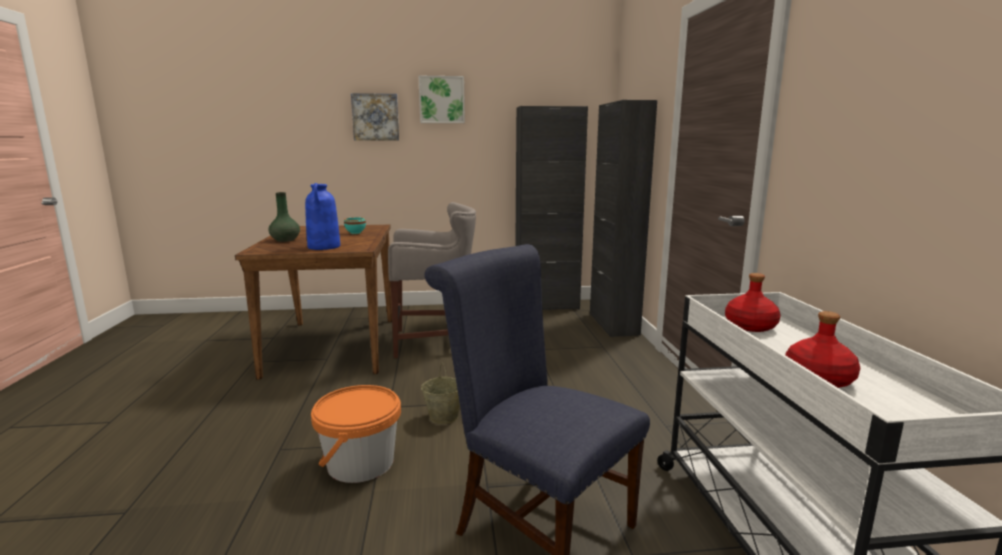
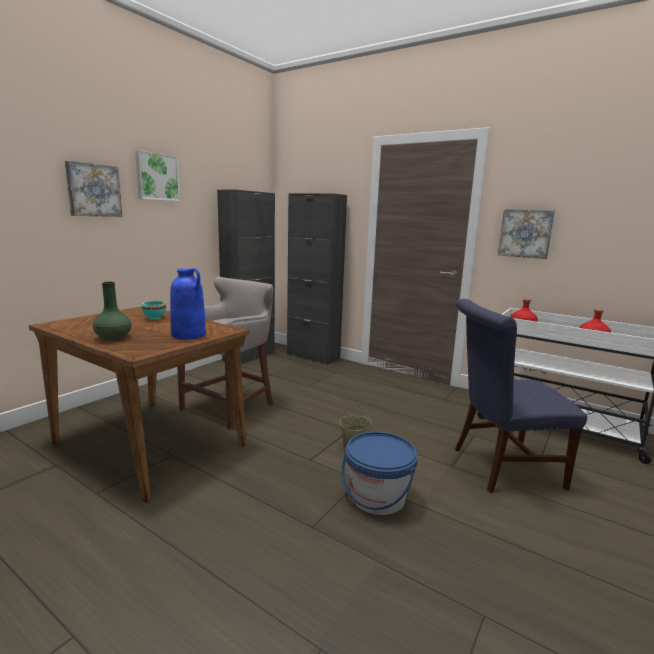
camera: 50 degrees left, 0 degrees up
(360, 463) = (377, 497): orange bucket -> blue bucket
(828, 146) = (525, 233): none -> picture

